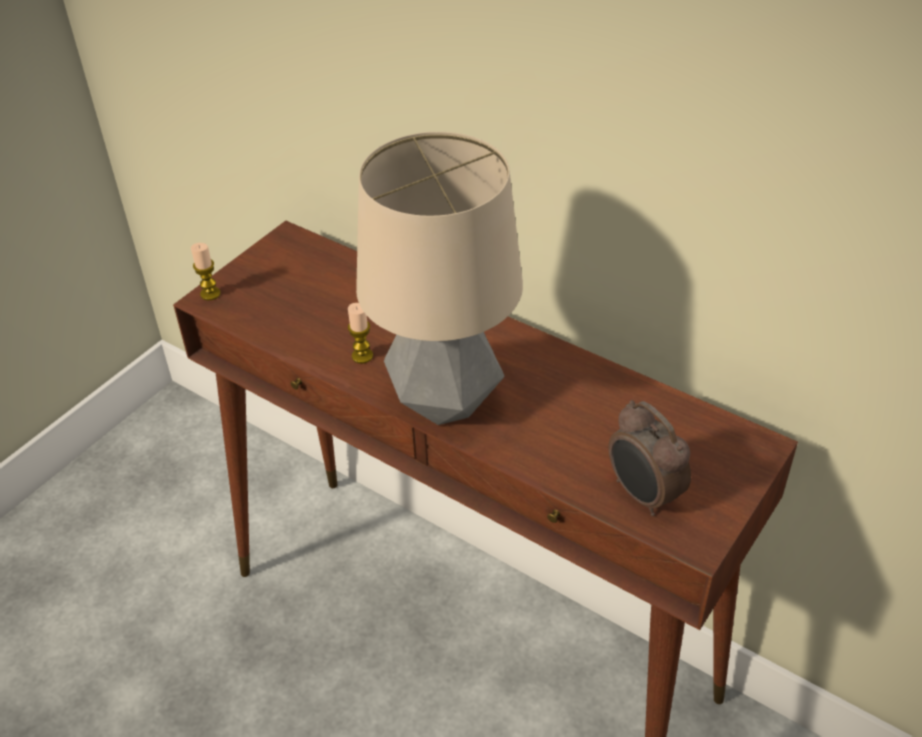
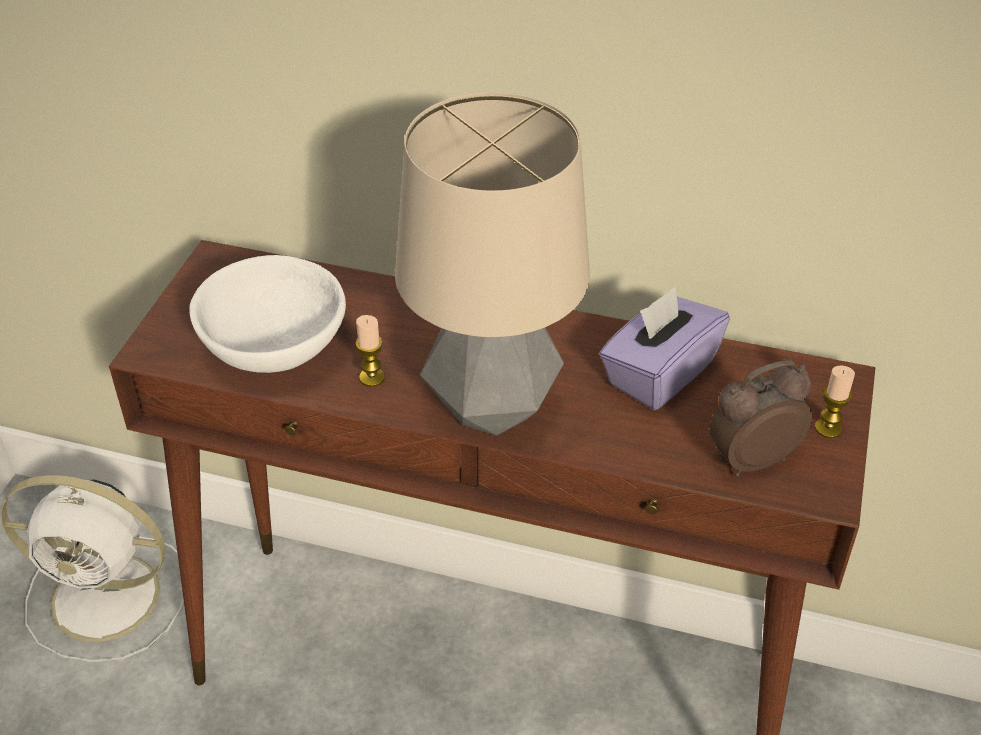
camera: 20 degrees left, 0 degrees up
(204, 492) = (111, 598): none -> white fan
(210, 294) = (150, 344): candle -> candle (828, 428)
(302, 315) = (277, 346): none -> white bowl
(598, 404) = (659, 374): none -> purple tissue box
(642, 495) = (750, 459): alarm clock -> alarm clock turned 120 degrees clockwise

